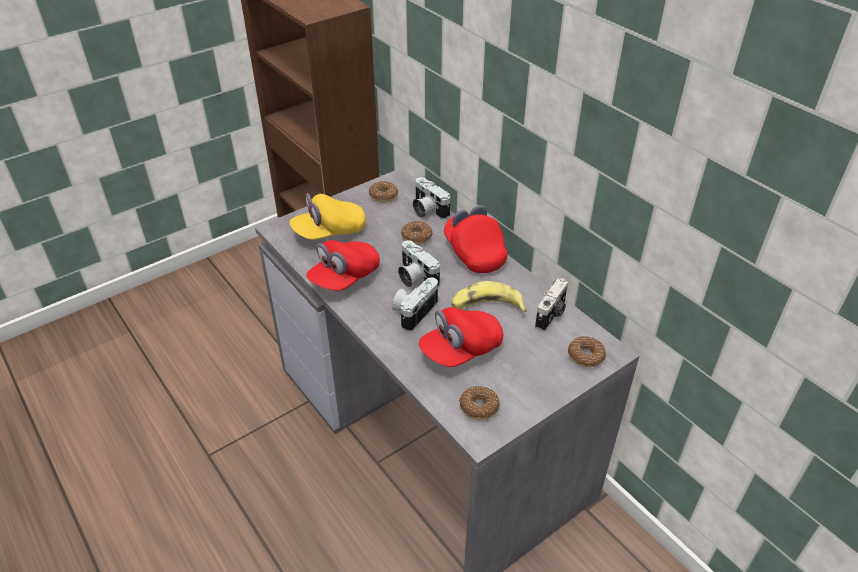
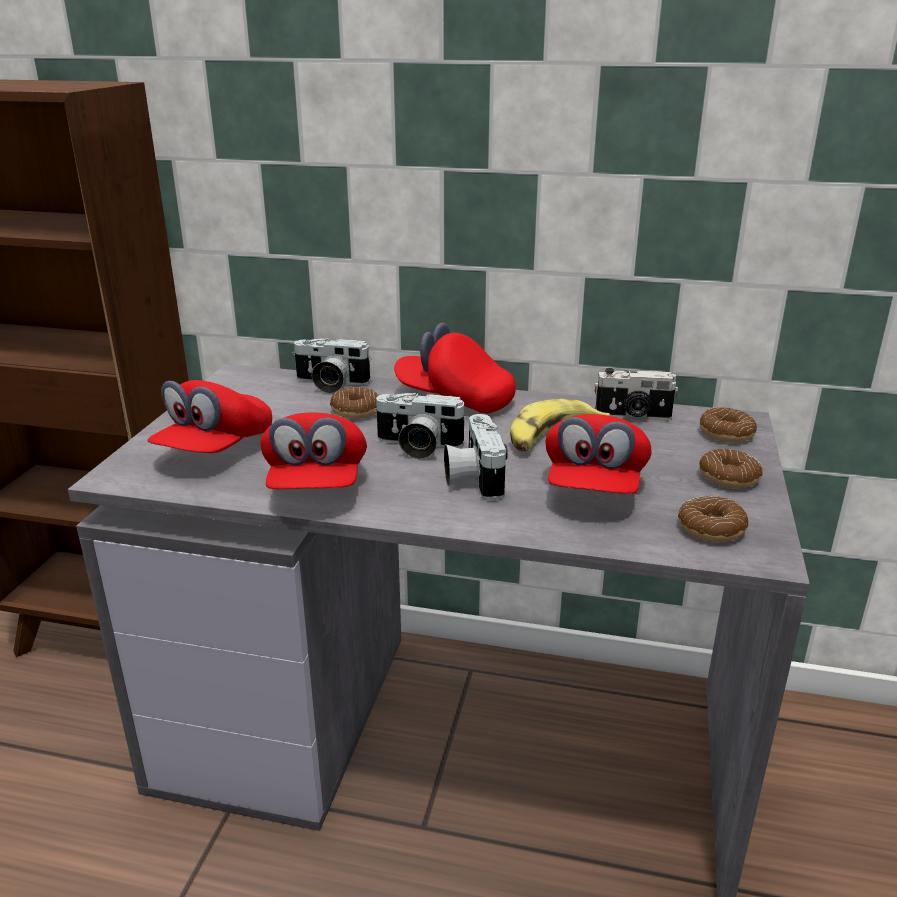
camera: 40 degrees left, 15 degrees down
(329, 232) = (215, 449): yellow cap -> red cap
(383, 196) = (245, 390): donut -> donut (728, 477)
(551, 315) = (633, 416): camera -> camera turned 105 degrees clockwise

